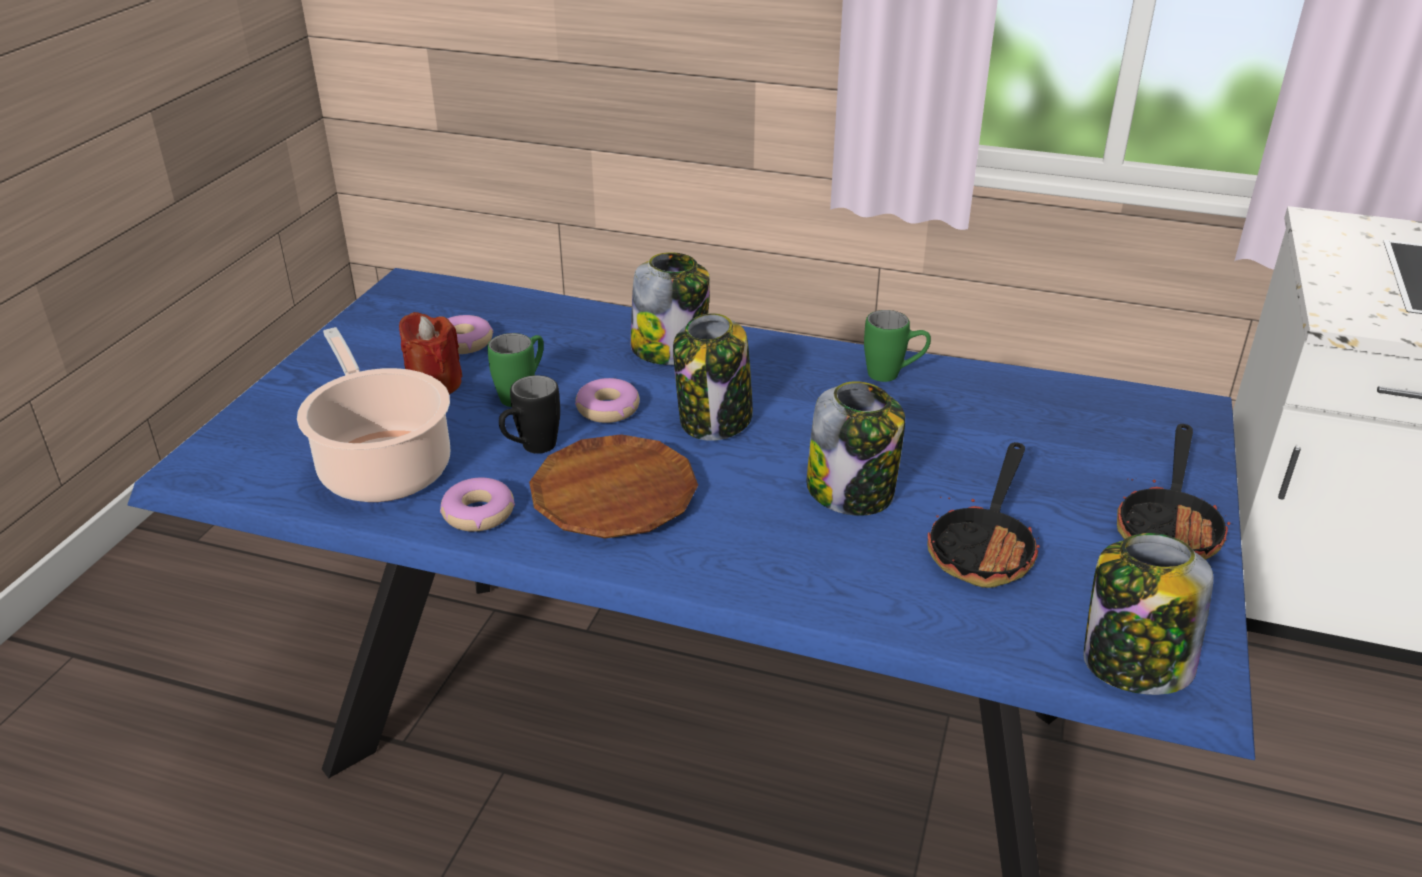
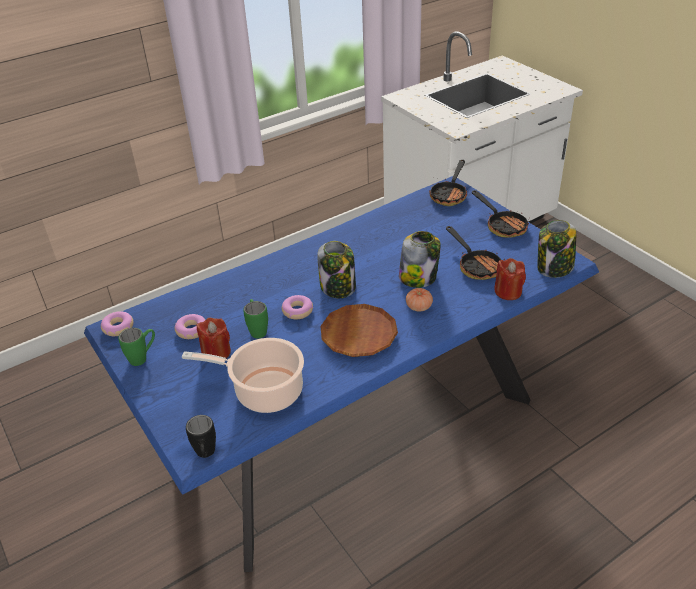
camera: 50 degrees left, 5 degrees up
(478, 514) = (331, 375): donut -> donut (118, 327)
(531, 449) = (302, 343): black mug -> black mug (206, 455)
(670, 349) = (274, 275): jar -> none
(767, 529) = (419, 307): none -> tomato
(893, 375) = (360, 232): green mug -> green mug (143, 357)
(957, 627) = (508, 292): none -> red candle
(1160, 419) = (450, 195): none -> frying pan

